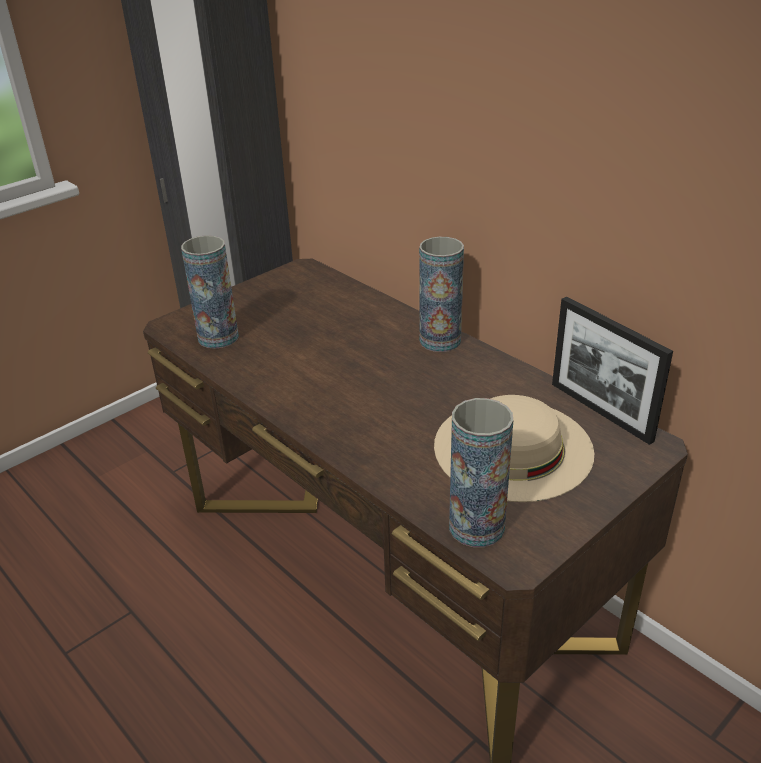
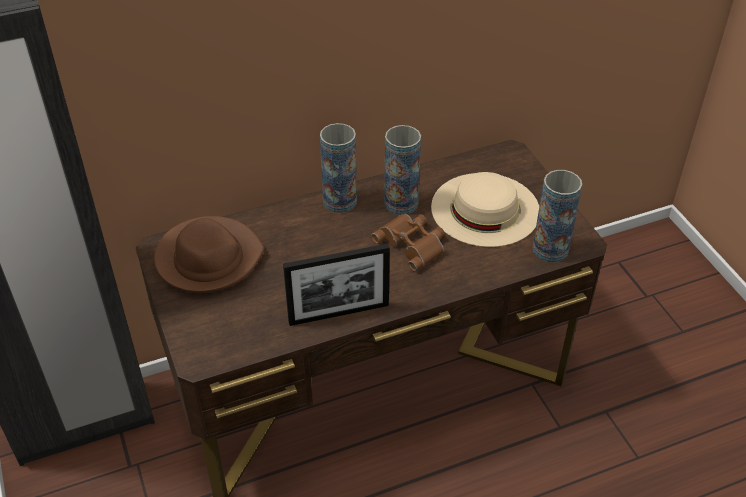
camera: 70 degrees left, 10 degrees up
(218, 337) = (245, 329): vase -> vase (401, 203)
(303, 294) = (208, 258): none -> brown hat
(405, 406) = (413, 243): none -> brown binoculars
(600, 411) = (468, 159): picture frame -> picture frame (339, 313)

